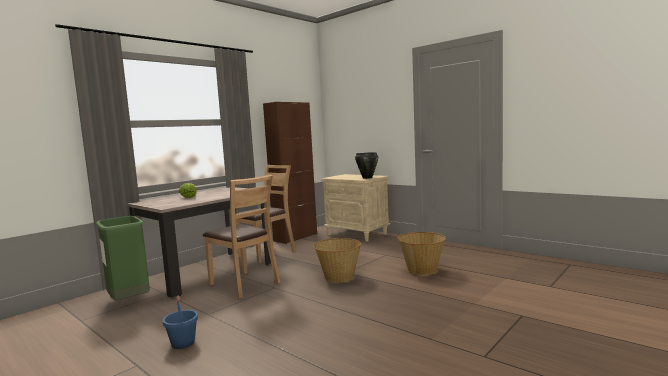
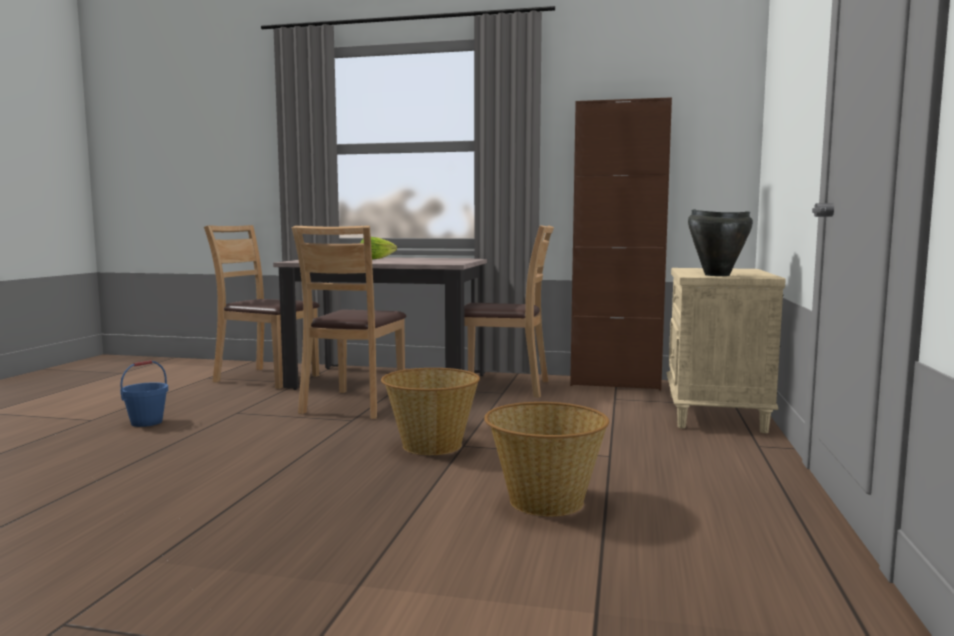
camera: 60 degrees right, 0 degrees up
(129, 301) = (266, 378): green trash can -> brown chair

